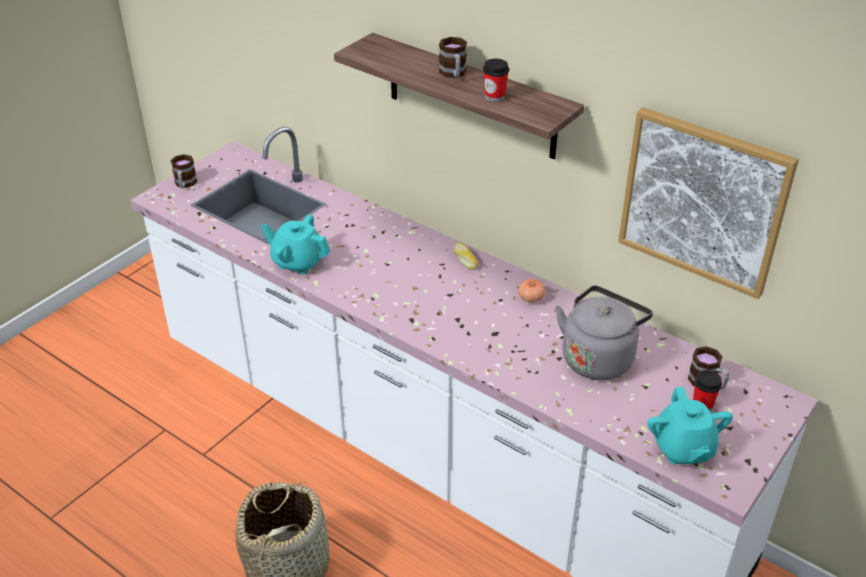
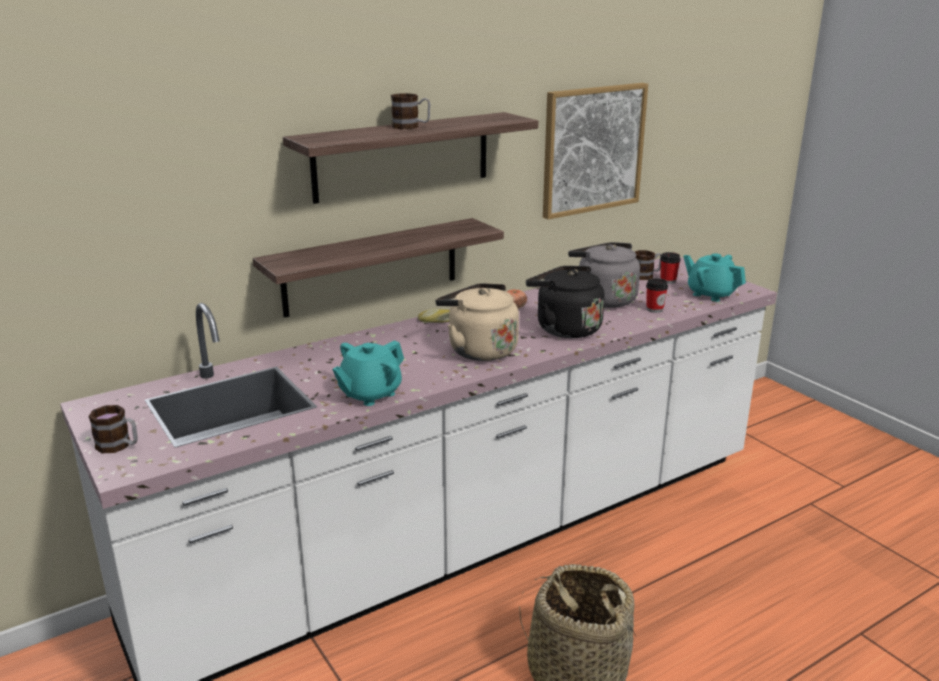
camera: 70 degrees left, 15 degrees down
(412, 298) = (478, 350): none -> beige kettle
(437, 177) = (371, 267): none -> shelf
(494, 96) = (467, 123): cup -> cup (654, 309)
(495, 343) = (564, 328): none -> black kettle
(683, 449) = (711, 294): turquoise teapot -> turquoise teapot turned 150 degrees counterclockwise

